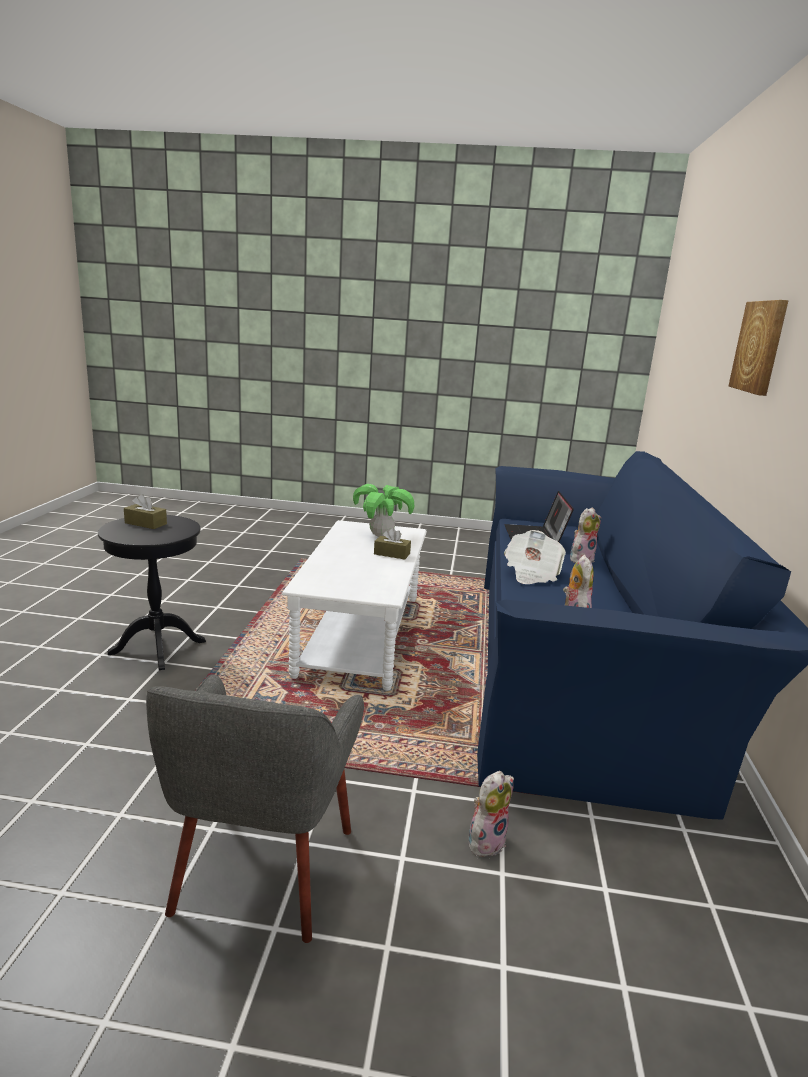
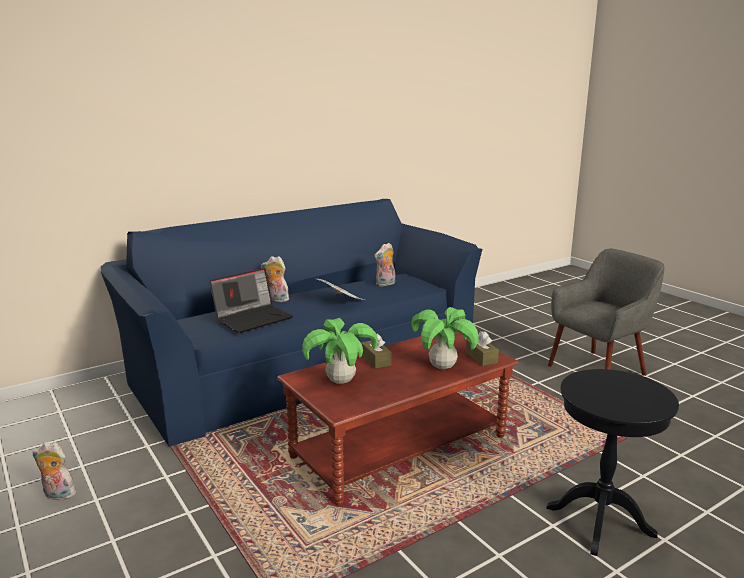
camera: 130 degrees left, 0 degrees up
(145, 523) = (620, 401): brown tissue box -> brown tissue box (481, 358)
(334, 564) = (442, 367): none -> potted plant
(360, 635) = (400, 447): white coffee table -> brown coffee table
(486, 841) = (494, 343): plush toy -> plush toy (57, 495)
(760, 347) = (242, 110): picture -> none

